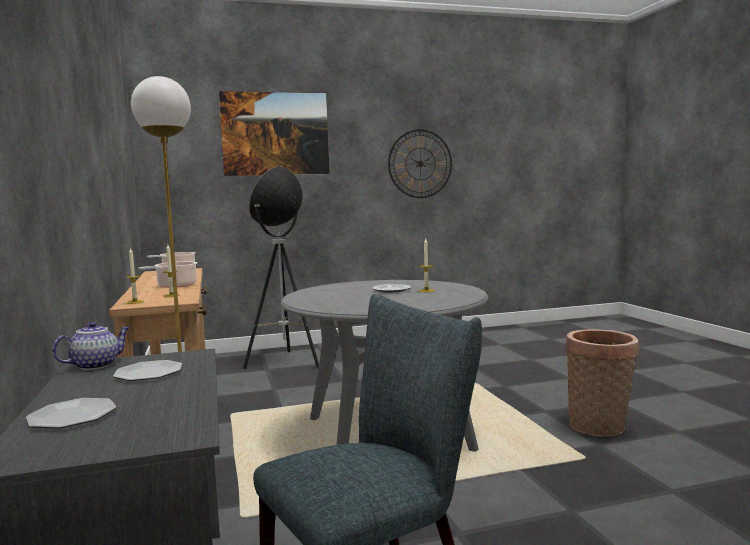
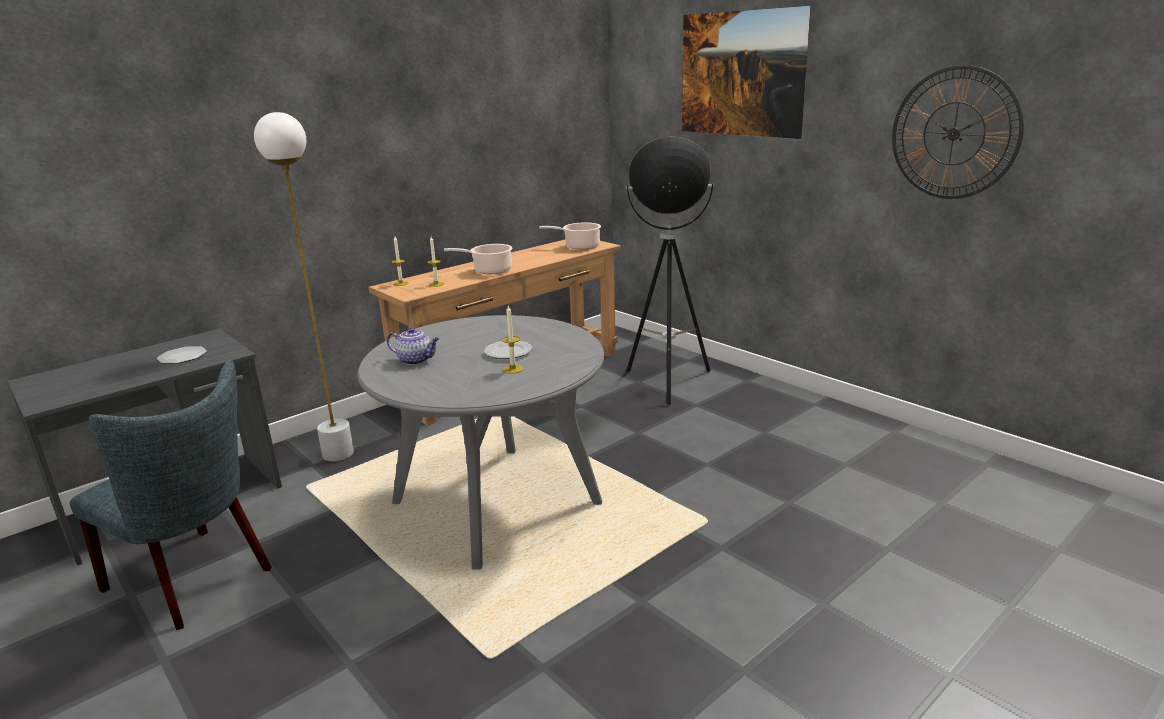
camera: 65 degrees right, 15 degrees up
(73, 416) = (94, 368): plate -> none
(96, 365) = (208, 338): teapot -> teapot (416, 360)
(600, 428) = (606, 662): basket -> none

